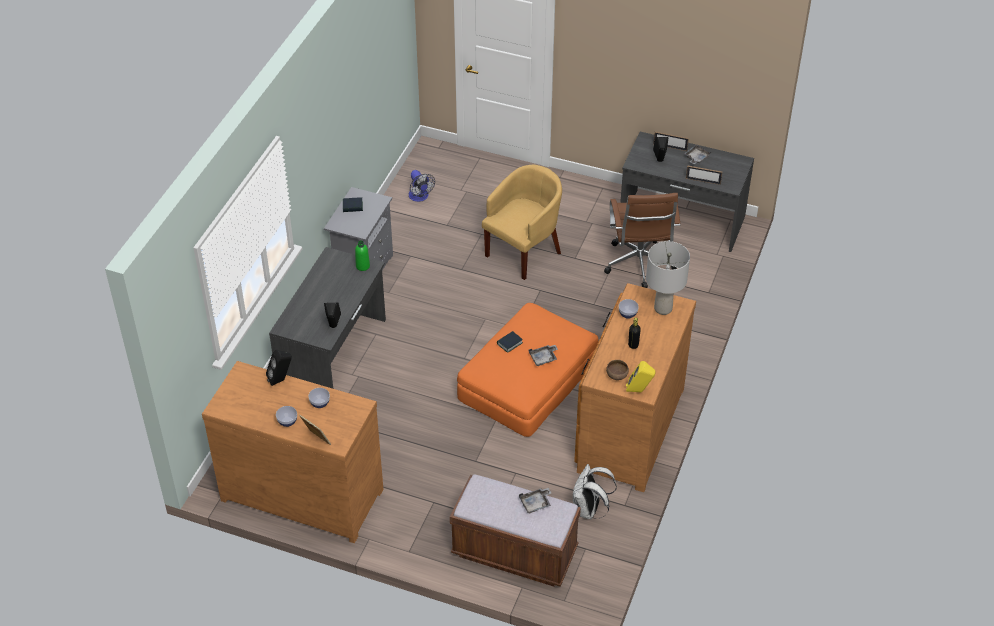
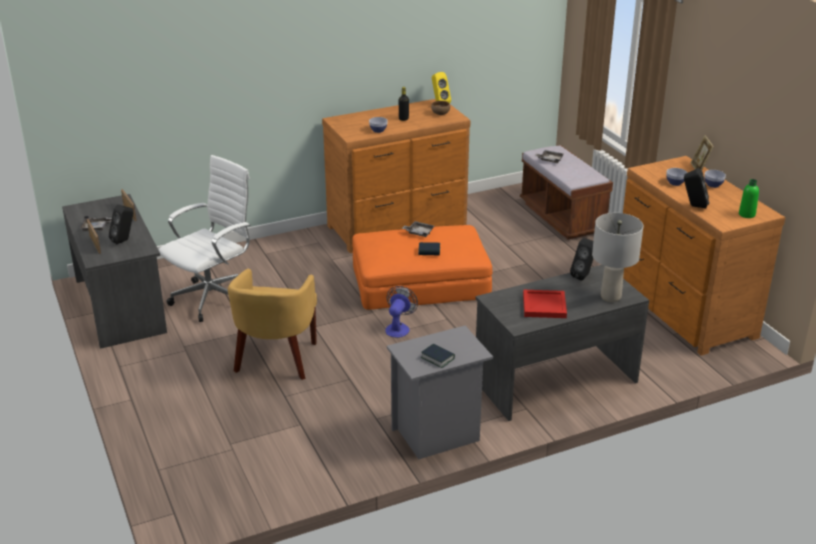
camera: 135 degrees left, 15 degrees down
(332, 282) = (543, 305): none -> red tray
(362, 266) = (499, 302): green bottle -> green bottle (747, 214)
(420, 197) = (281, 469): fan -> fan (398, 327)
(524, 252) = (276, 359): yellow armchair -> yellow armchair turned 75 degrees counterclockwise
(589, 510) = (486, 211): white backpack -> none
(639, 266) = (214, 298): brown office chair -> white office chair
(663, 309) = (351, 123): grey table lamp -> grey table lamp (611, 297)

